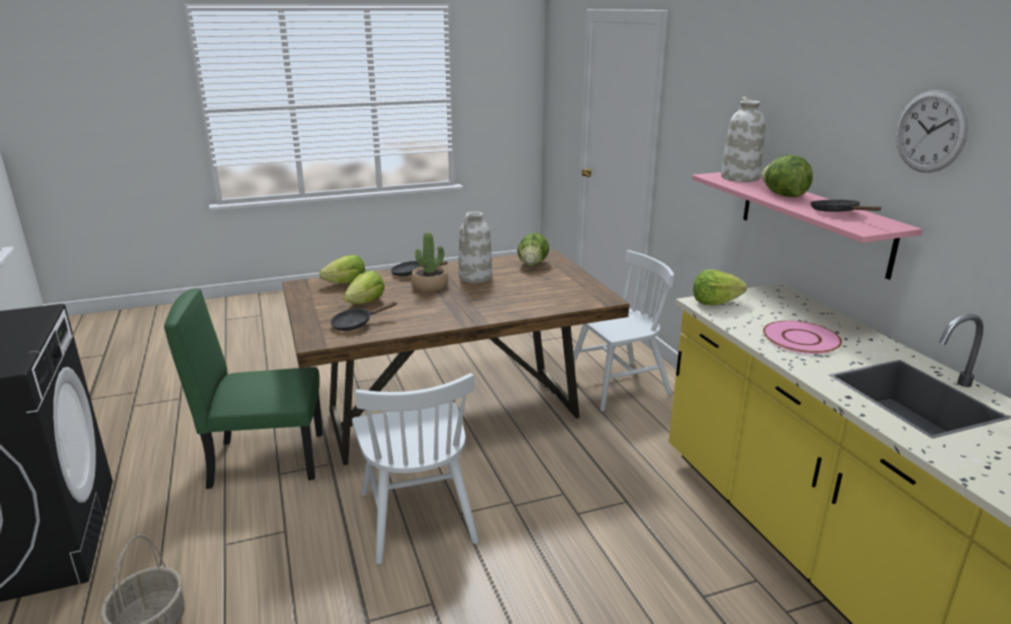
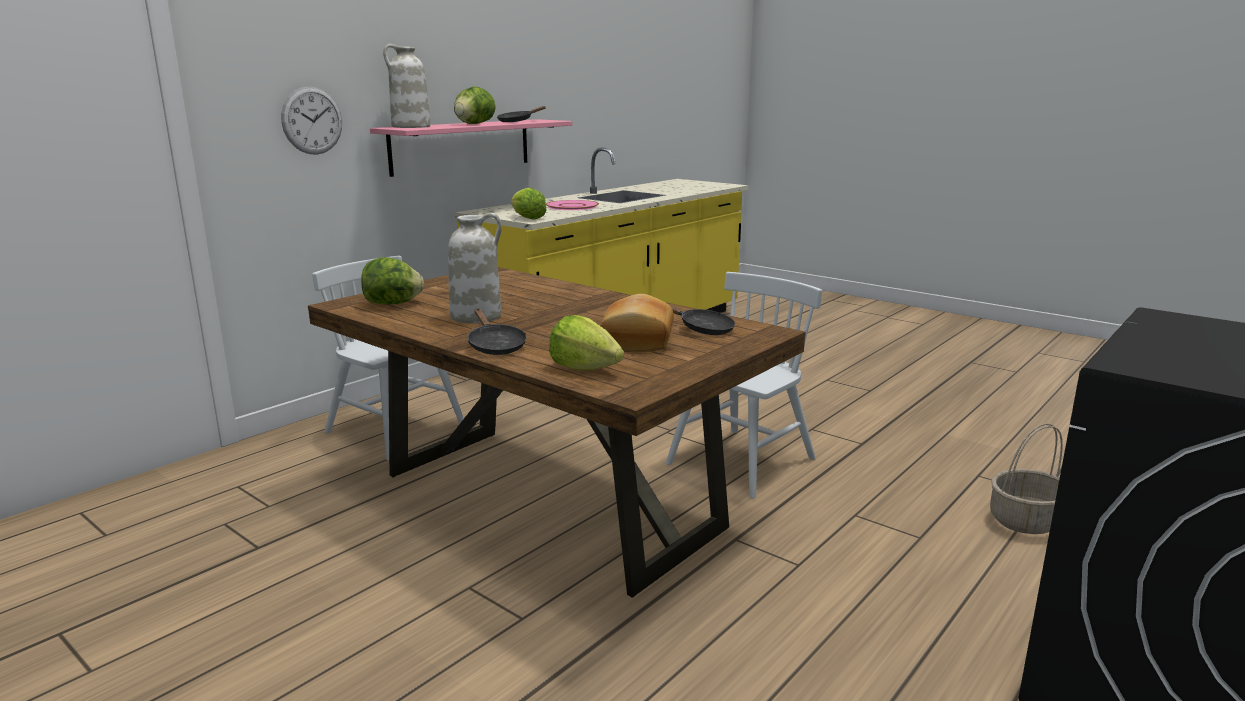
camera: 120 degrees left, 5 degrees down
(267, 459) = (789, 589): green chair -> none
(366, 302) = (635, 340): lettuce -> bread
(430, 286) = (535, 327): potted plant -> none
(930, 131) = (525, 54): wall clock -> wall clock (312, 120)

